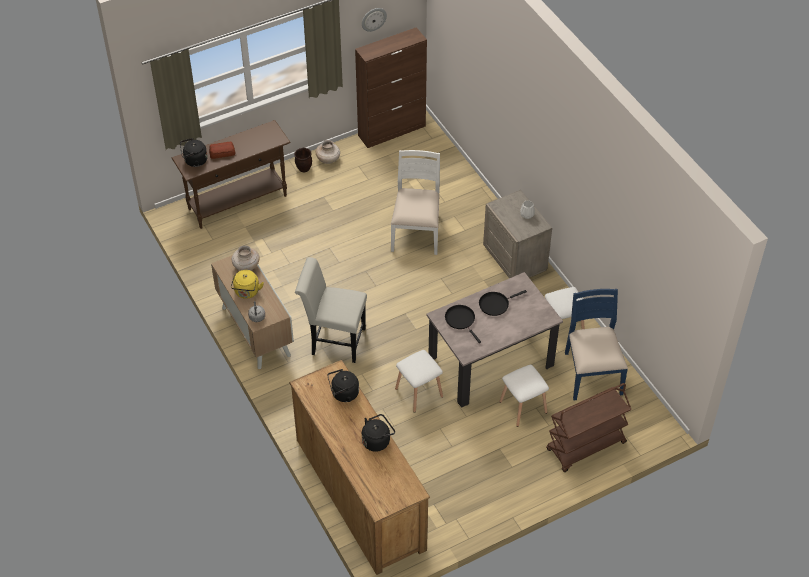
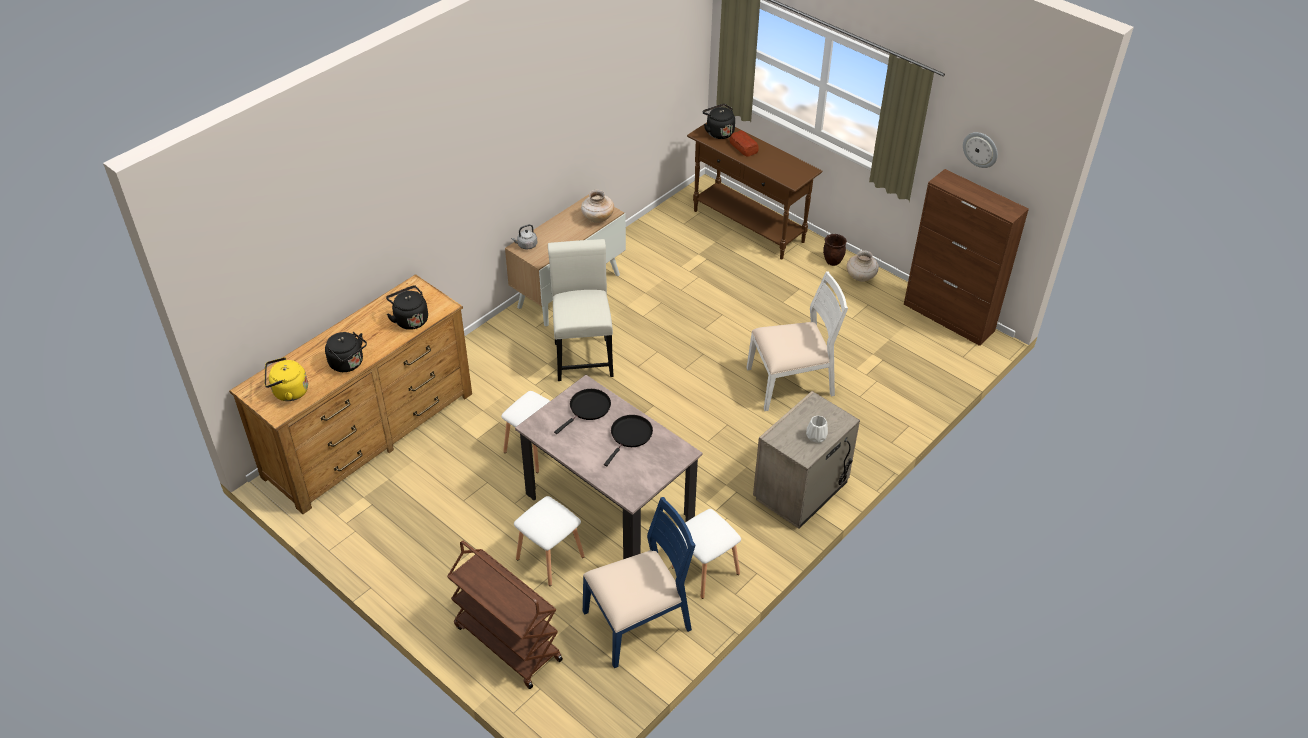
camera: 70 degrees right, 5 degrees down
(247, 292) = (560, 228): yellow kettle -> yellow kettle (288, 392)
(495, 304) = (630, 436): black frying pan -> black frying pan turned 75 degrees clockwise

